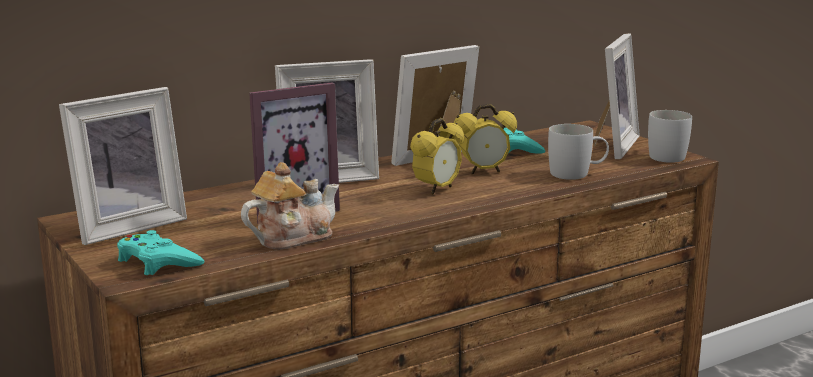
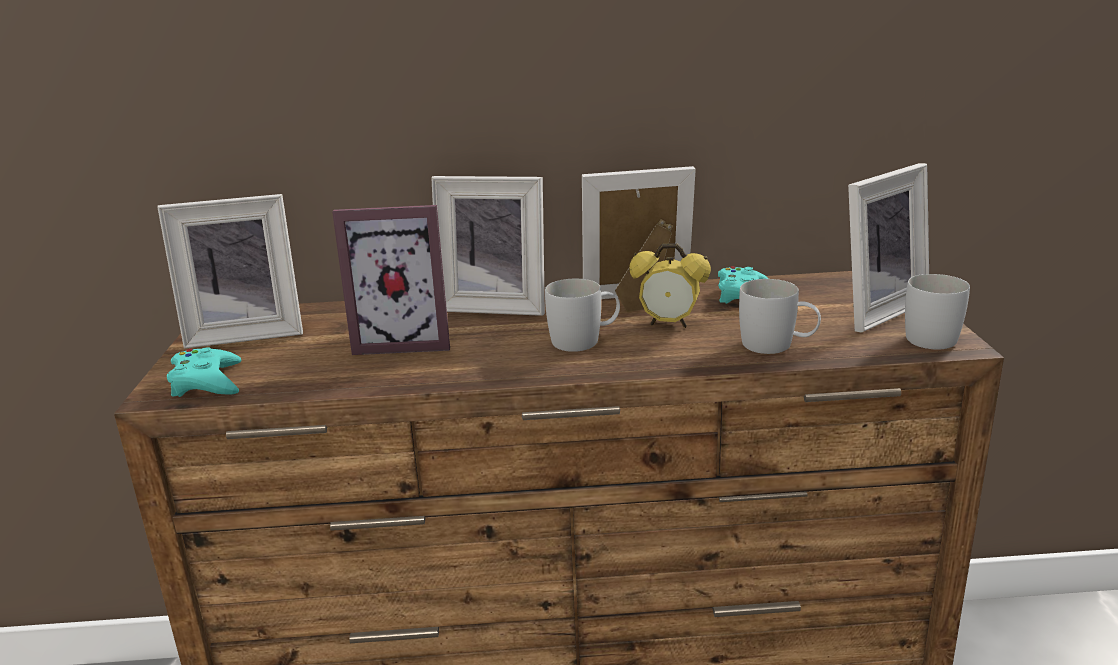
camera: 30 degrees right, 5 degrees up
(292, 238) = (357, 377): teapot -> none
(437, 189) = (584, 340): alarm clock -> white mug

